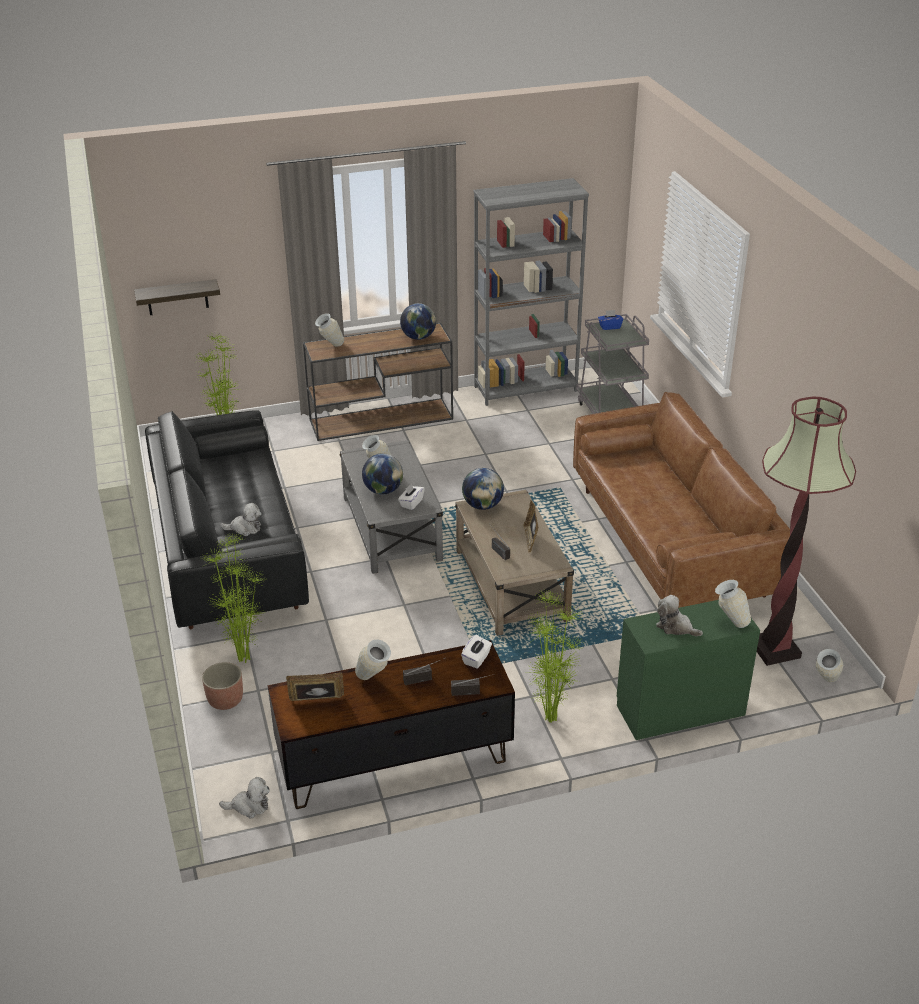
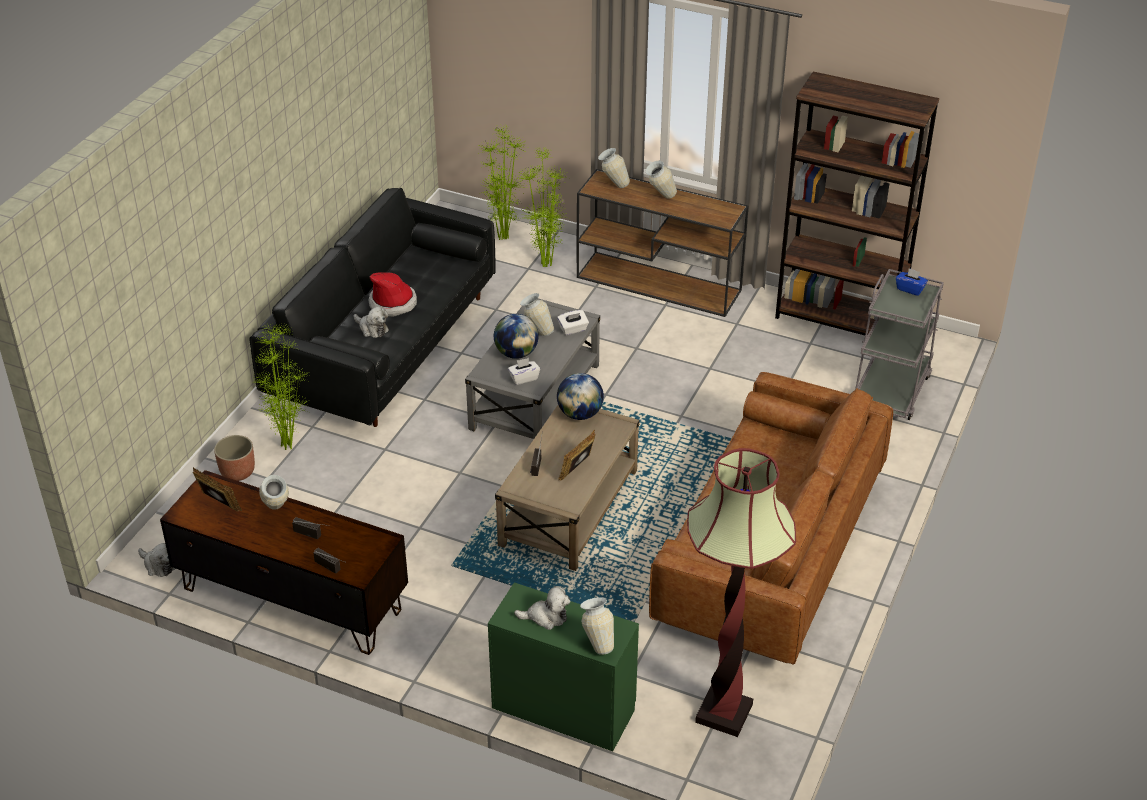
camera: 40 degrees right, 5 degrees up
(177, 297) = (488, 76): shelf -> none
(238, 503) = (393, 303): none -> hat
(418, 337) = (705, 212): globe -> none
(477, 659) = (371, 544): white tissue box -> white tissue box (573, 329)
(526, 388) = (839, 319): grey bookcase -> brown bookcase
(548, 718) = (447, 643): potted plant -> potted plant (545, 264)
(675, 627) = (546, 617): plush toy -> plush toy turned 105 degrees clockwise
(824, 685) = (724, 775): vase -> vase (659, 197)

